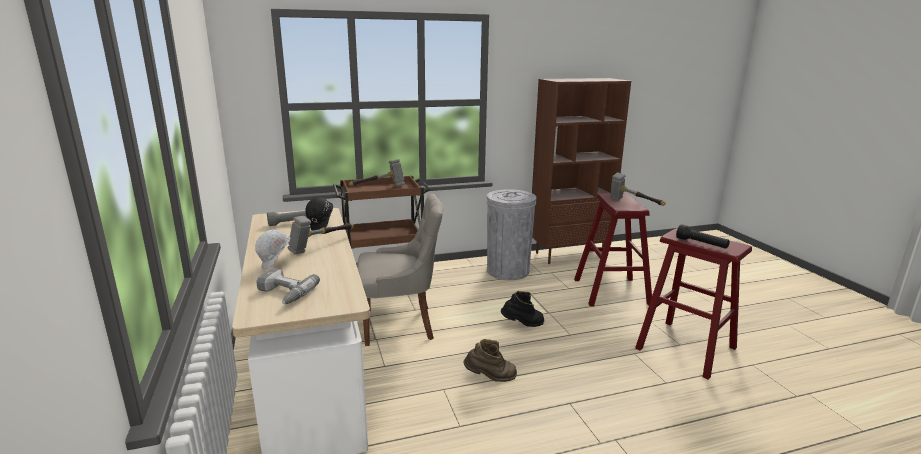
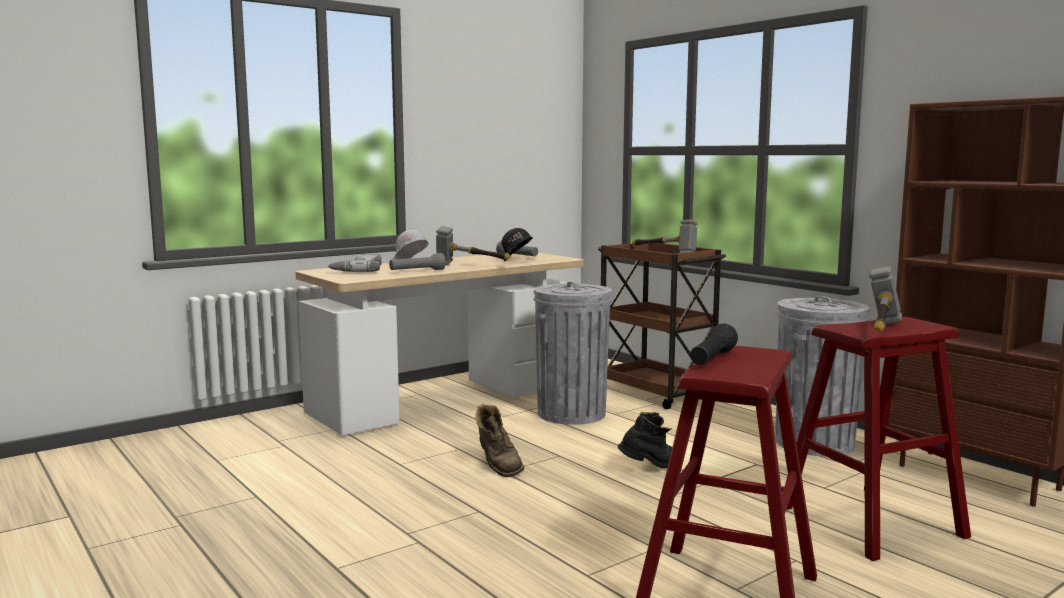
camera: 70 degrees right, 10 degrees down
(329, 268) = (417, 271): none -> grey flashlight
(400, 324) = (571, 413): grey chair -> grey trash can
(522, 325) = (649, 469): black boot -> black boot turned 90 degrees counterclockwise

